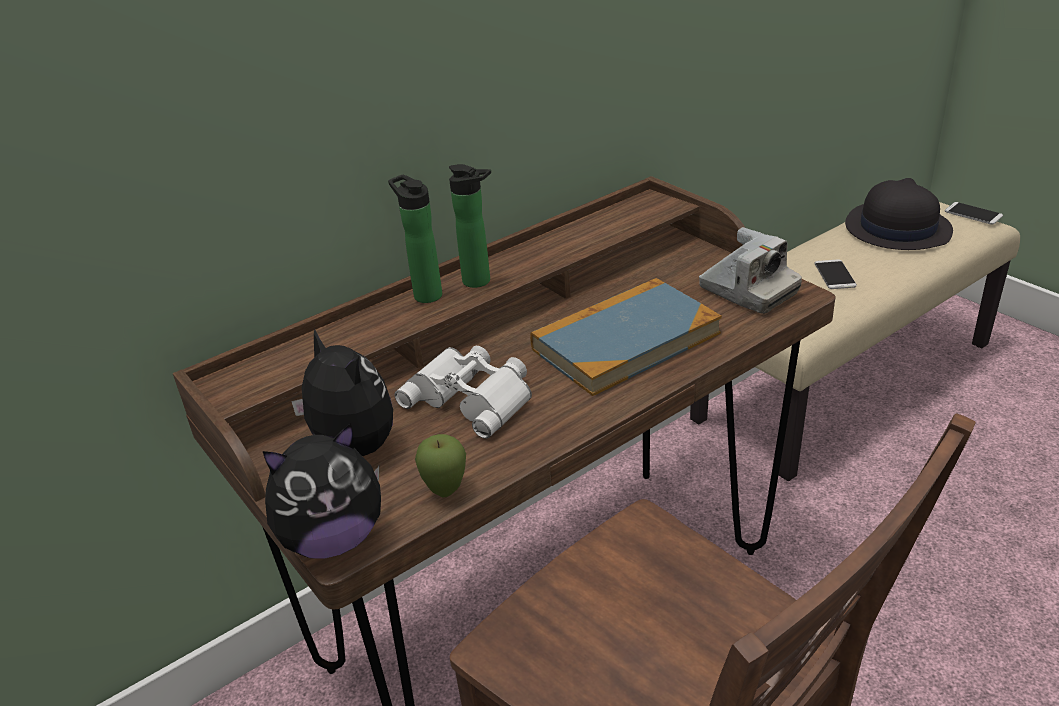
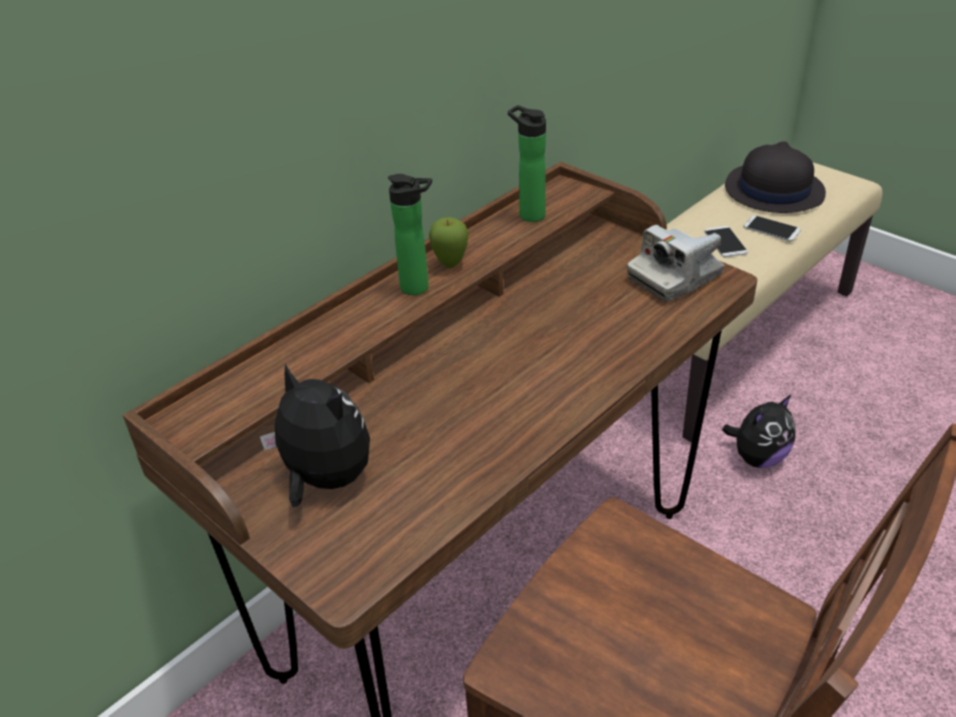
camera: 10 degrees left, 5 degrees up
(333, 539) = (334, 578): plush toy -> plush toy (757, 457)
(425, 294) = (365, 305): bottle -> bottle (528, 214)
(446, 491) = (434, 515): apple -> apple (450, 264)
(473, 396) = (434, 410): white binoculars -> none
(625, 341) = (570, 339): book -> none
(748, 291) = (674, 278): camera -> camera turned 105 degrees clockwise
(973, 214) = (840, 172): phone -> phone (771, 229)

